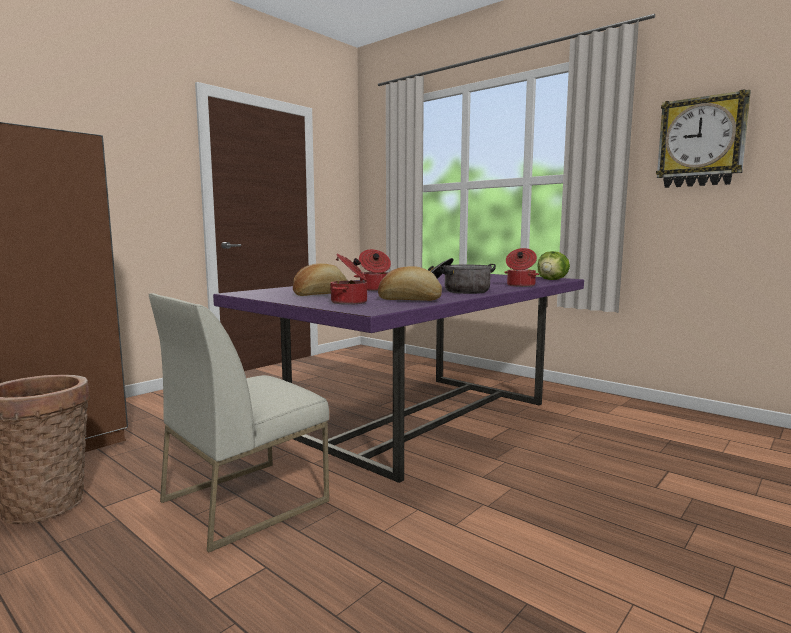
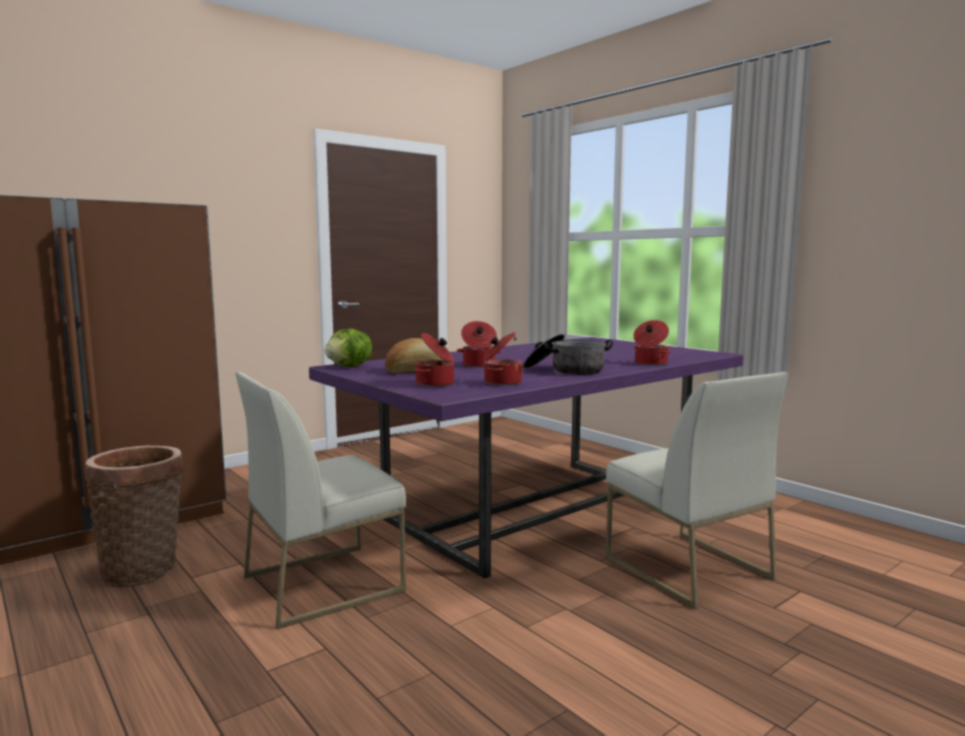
camera: 10 degrees right, 0 degrees up
(409, 300) = (501, 382): bread -> cooking pot
(552, 280) = (700, 355): lettuce -> lettuce (350, 367)
(568, 459) = (686, 568): none -> white chair
(701, 142) = (889, 192): wall clock -> none

